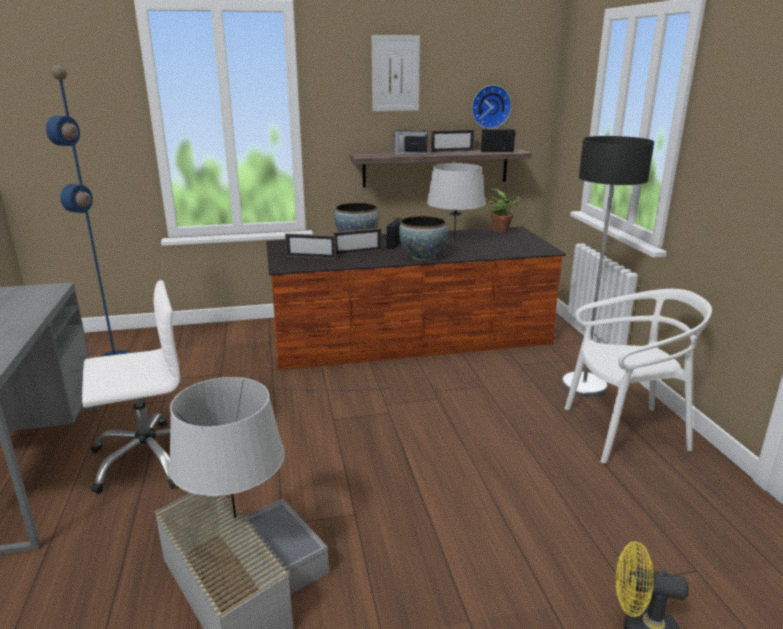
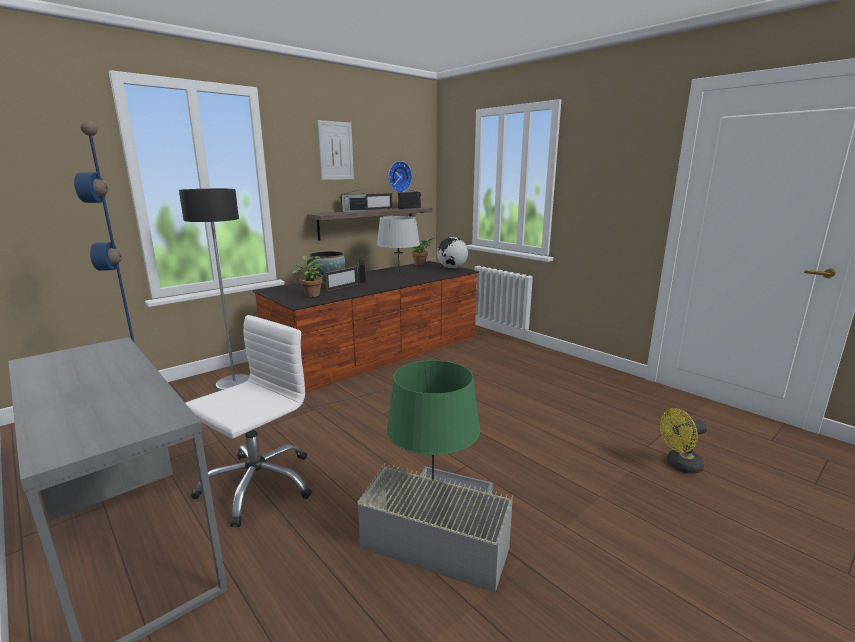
camera: 30 degrees left, 5 degrees down
(234, 518) = (433, 480): grey table lamp -> green table lamp
(311, 257) = (311, 294): picture frame -> potted plant
(422, 256) = (393, 283): bowl -> none
(533, 243) = (452, 268): none -> globe
(584, 385) = (517, 354): floor lamp -> floor lamp (234, 384)
(624, 431) = (564, 372): white chair -> none

